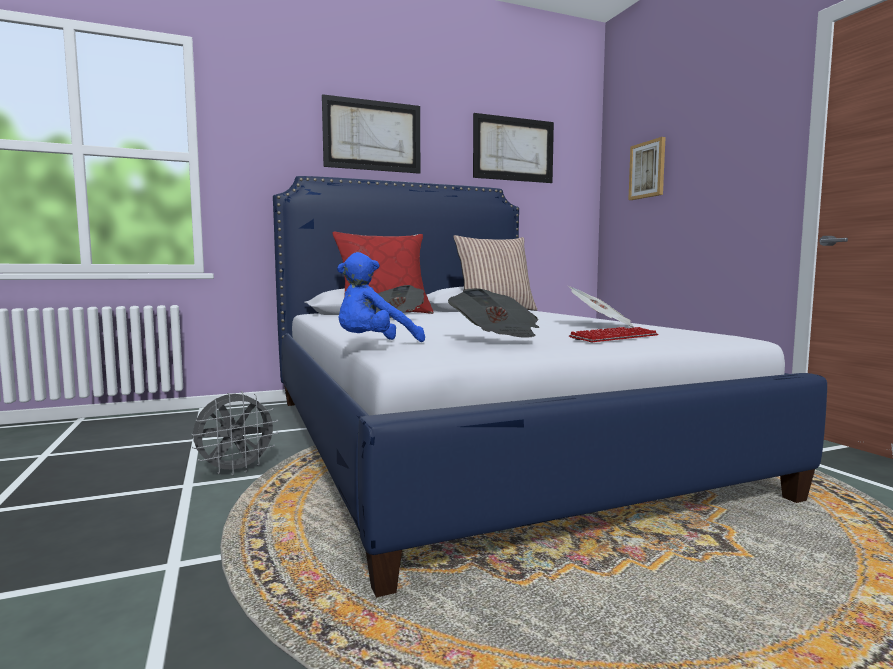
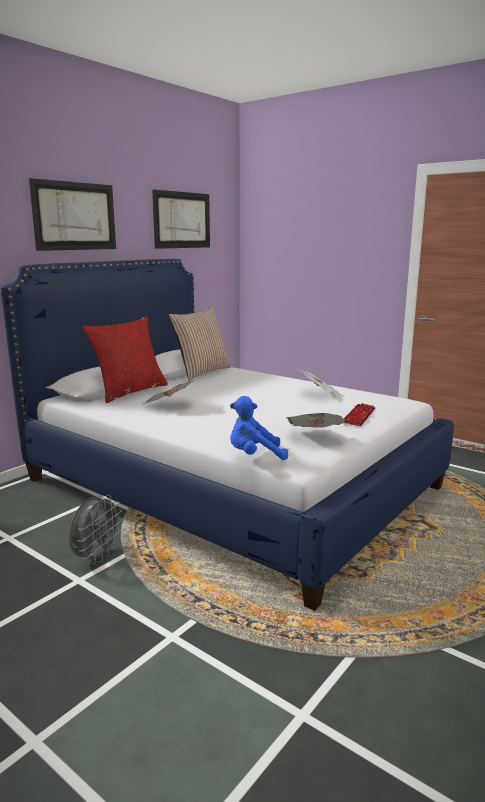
camera: 30 degrees left, 10 degrees up
(374, 345) = (254, 456): blue plush toy -> blue plush toy turned 60 degrees clockwise
(647, 170) = (286, 242): picture -> none

